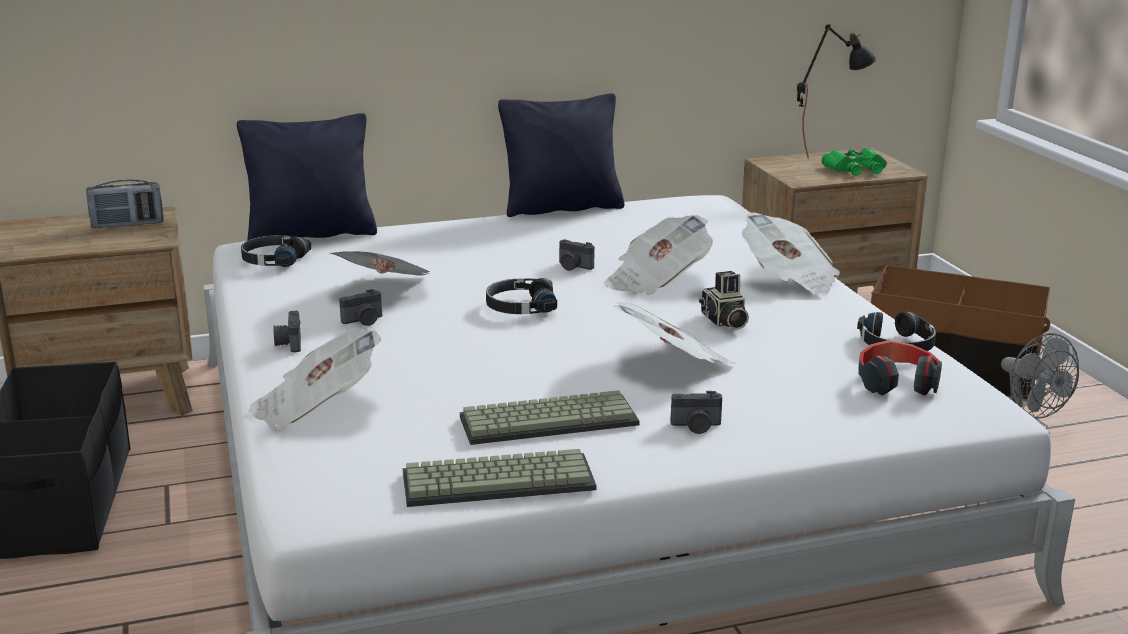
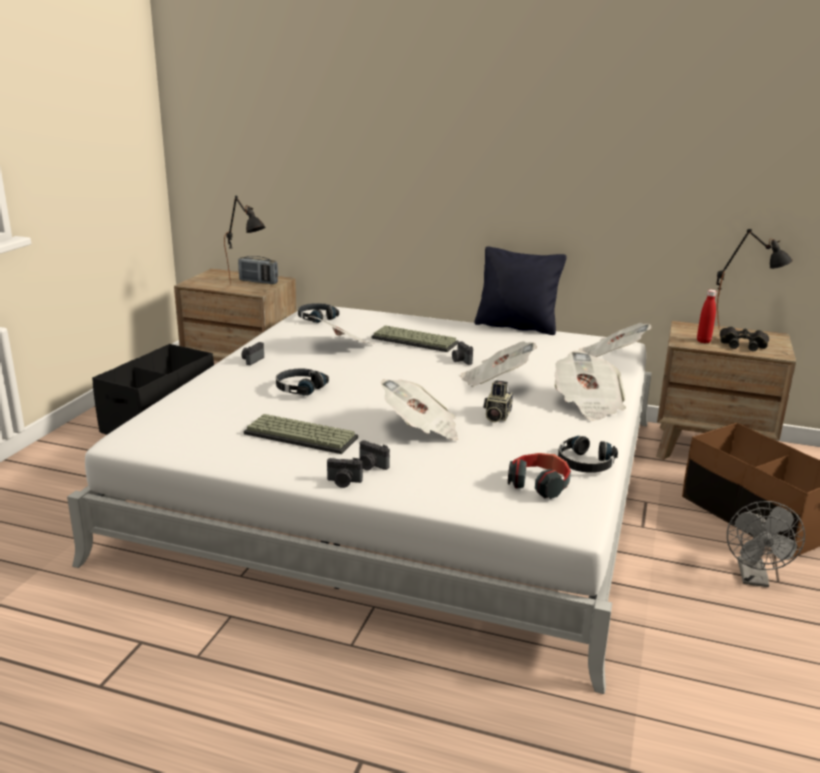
camera: 35 degrees right, 0 degrees up
(127, 237) = (247, 288): none -> black table lamp
(312, 234) = (358, 309): black pillow -> none
(316, 410) = (209, 395): newspaper -> newspaper (610, 358)
(364, 321) = (302, 359): camera -> camera (344, 482)
(500, 479) = (227, 455): keyboard -> keyboard (416, 340)
(520, 307) = (390, 373): black headphones -> black headphones (299, 388)
(815, 174) = (703, 341): none -> red bottle
(855, 169) = (743, 344): green binoculars -> black binoculars

